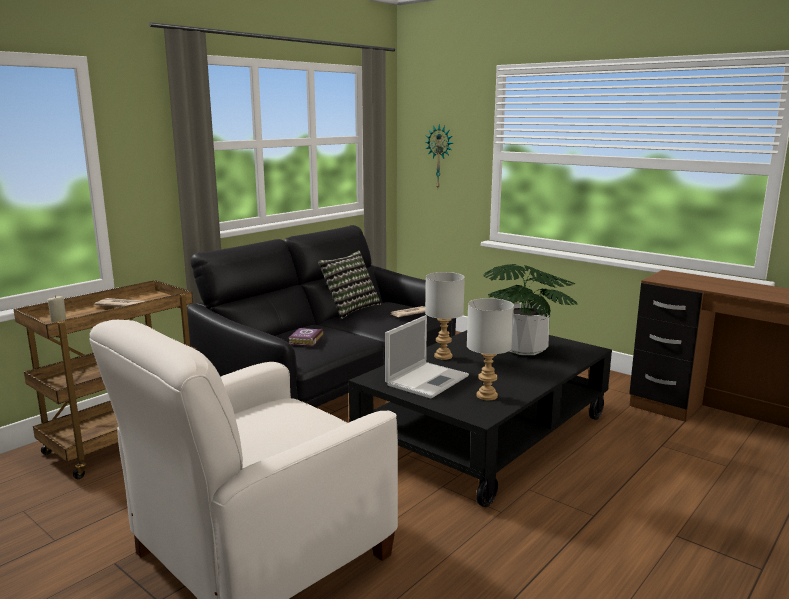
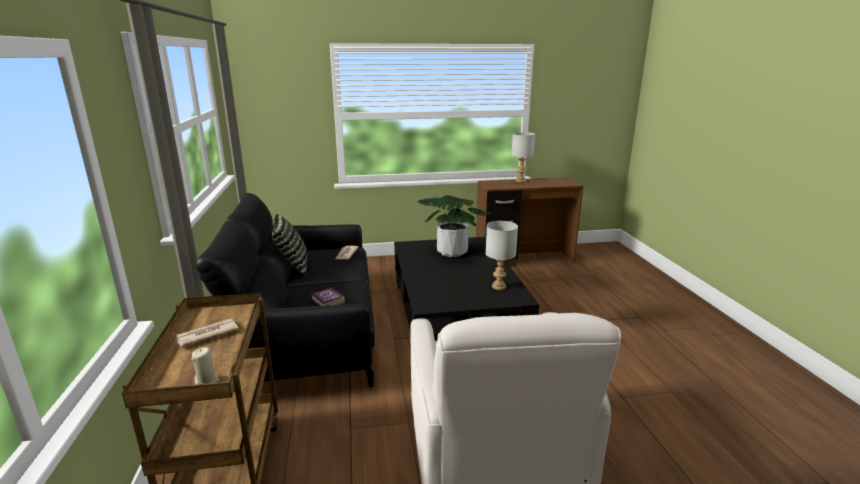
camera: 50 degrees left, 5 degrees up
(428, 380) = (453, 292): laptop -> none
(440, 157) = (280, 121): wall clock -> none
(443, 356) = (425, 274): grey table lamp -> grey table lamp (520, 181)

